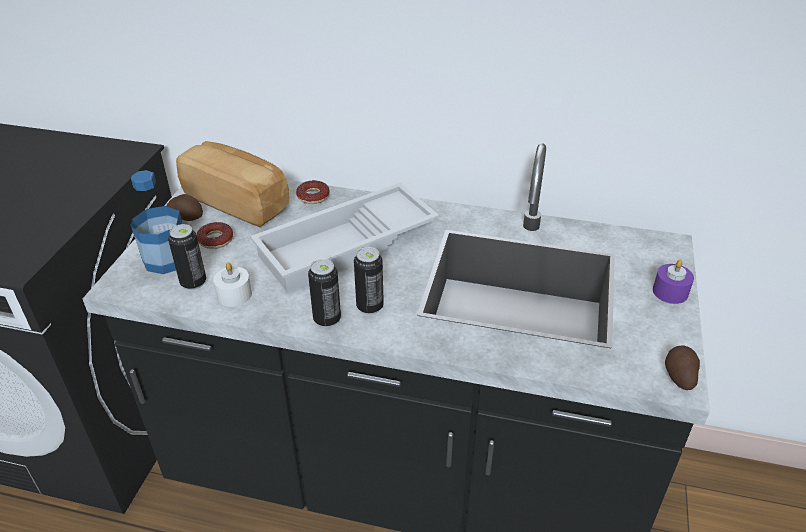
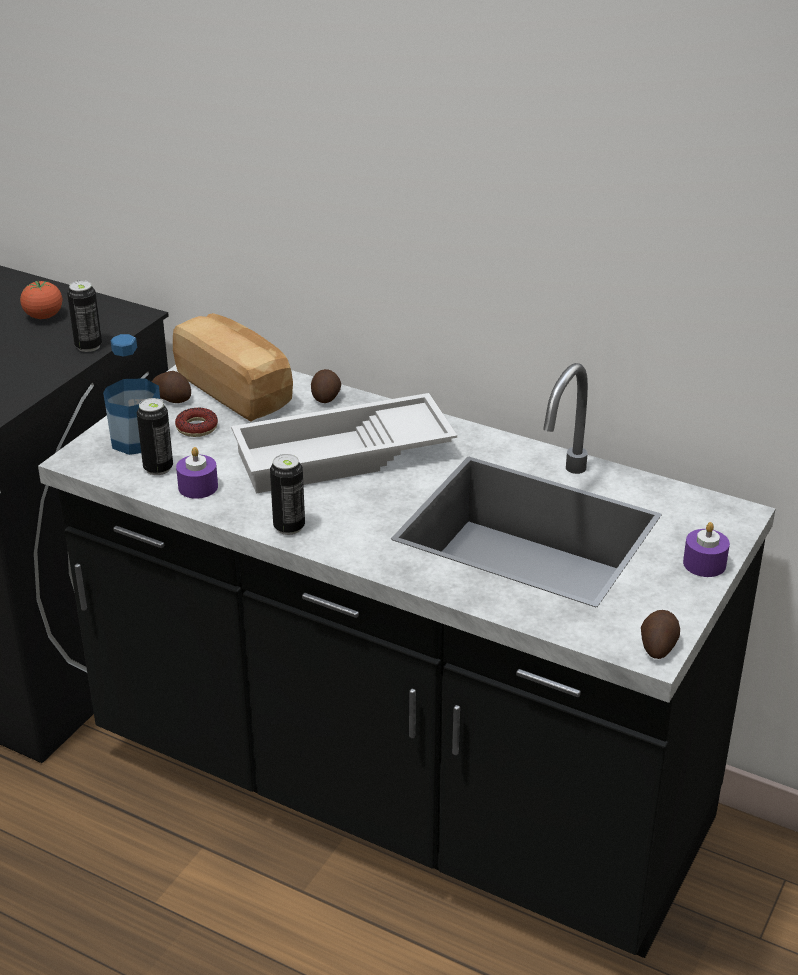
camera: 15 degrees right, 5 degrees down
(57, 162) = (44, 316): none -> tomato
(234, 295) = (198, 487): white candle -> purple candle
(313, 196) = (326, 396): donut -> potato
(370, 307) = (341, 522): can -> can (88, 346)

